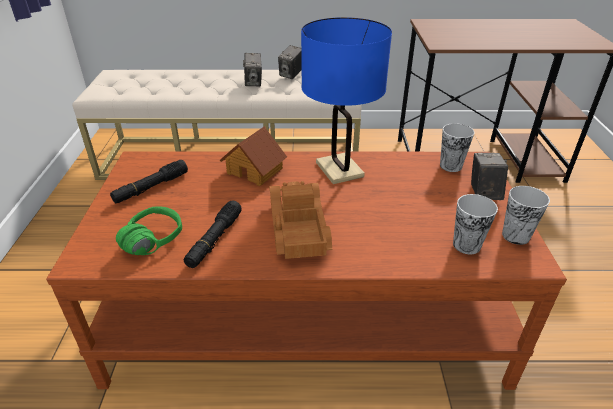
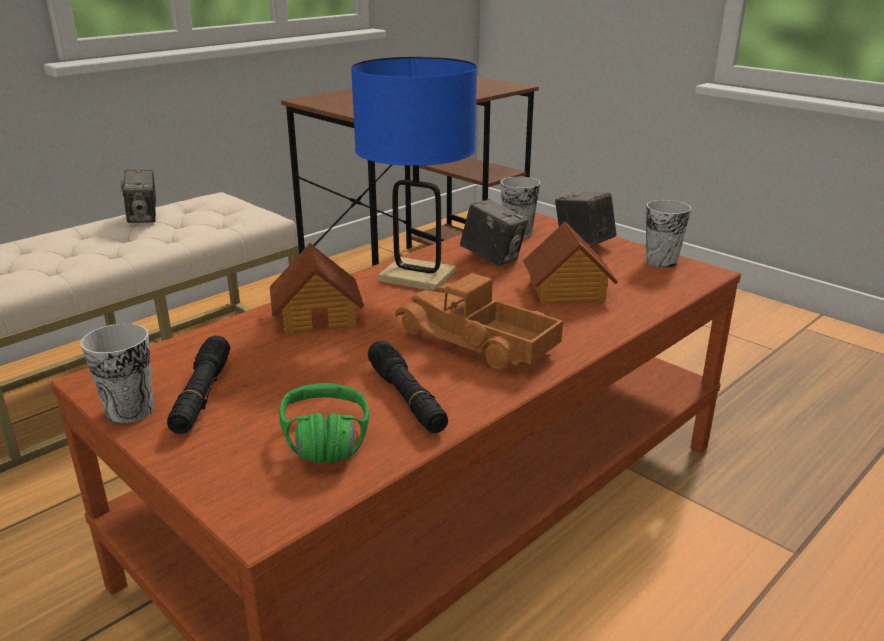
camera: 45 degrees left, 10 degrees down
(253, 83) = (95, 243): camera -> camera (492, 258)
(406, 223) = (567, 291): none -> toy house
(466, 245) = (641, 284): cup -> cup (130, 411)

